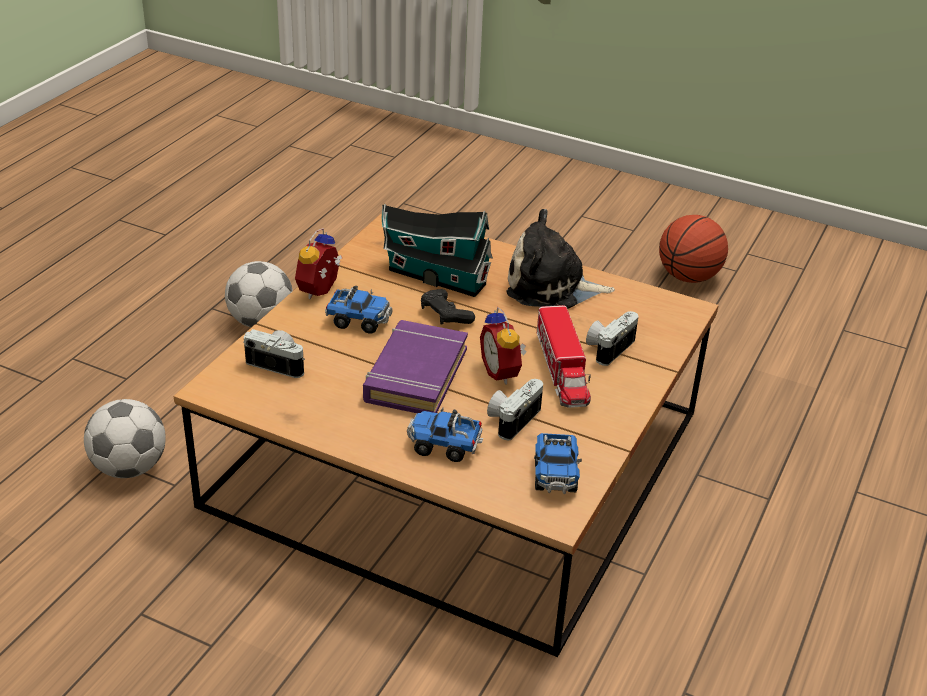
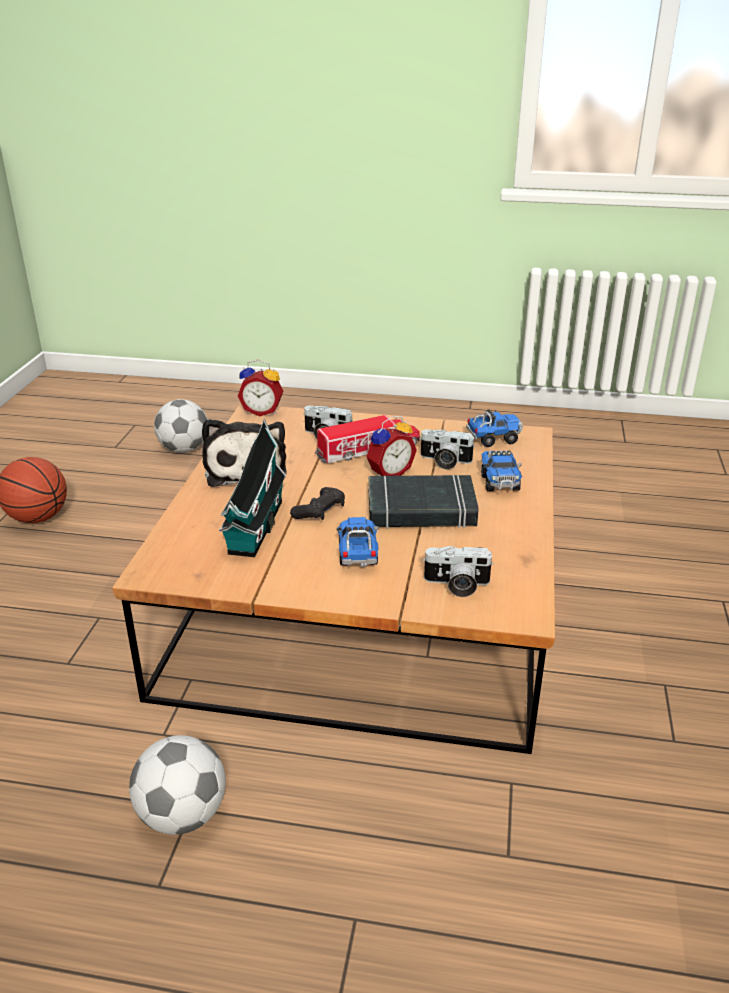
camera: 105 degrees left, 5 degrees down
(129, 467) = (510, 834): football -> football (184, 449)
(279, 363) = (456, 585): camera -> camera turned 90 degrees counterclockwise
(322, 291) = (316, 590): alarm clock -> alarm clock (262, 411)
(415, 375) = (421, 510): purple book -> black book

